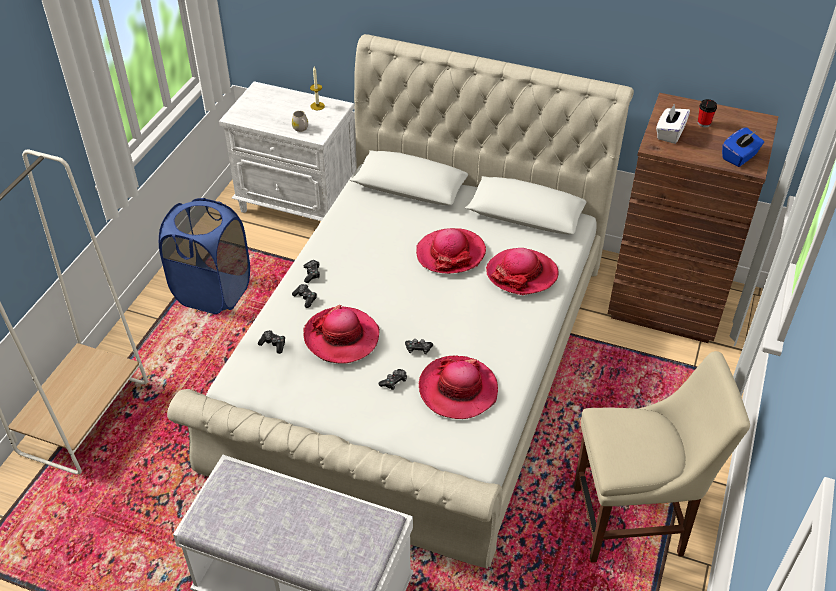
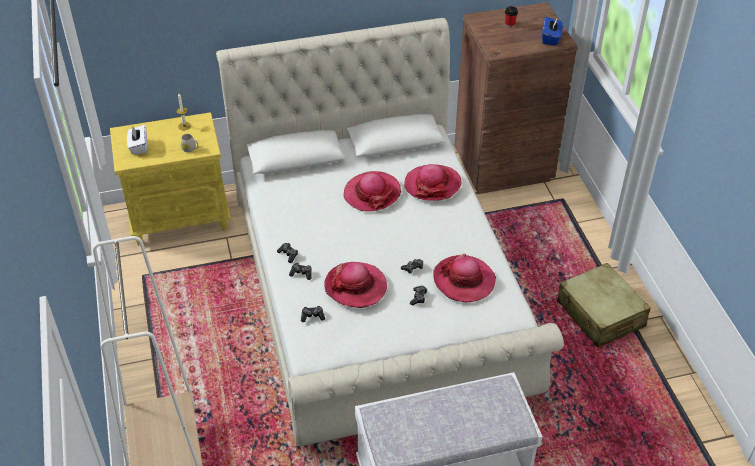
camera: 35 degrees left, 0 degrees up
(213, 292) = (177, 316): blue laundry basket -> none
(299, 204) = (180, 217): white nightstand -> yellow nightstand
(634, 521) = (600, 314): beige chair -> beige suitcase
(669, 133) = (496, 40): white tissue box -> white tissue box (139, 146)

